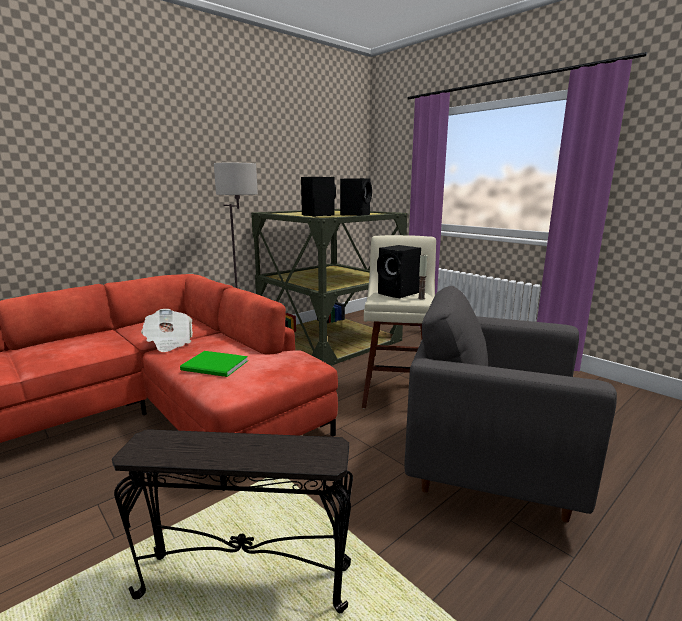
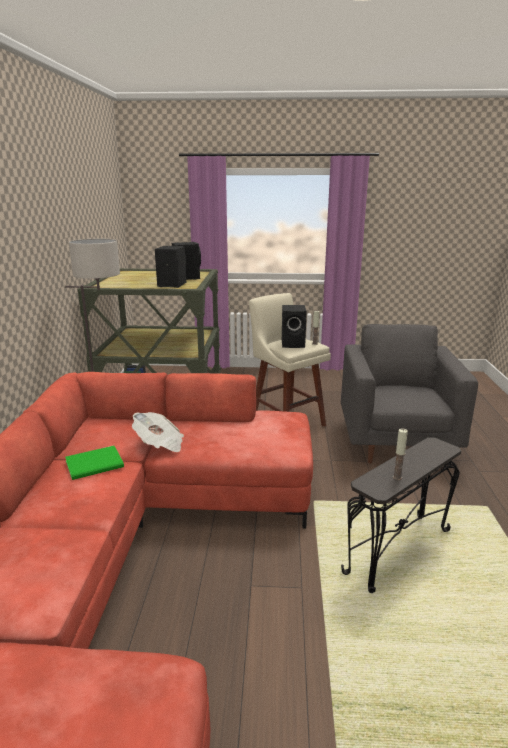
camera: 45 degrees left, 5 degrees up
(187, 452) = (397, 477): none -> candle
(215, 366) = (247, 442): green book -> green book (96, 464)
(489, 469) = (396, 442): grey armchair -> grey armchair turned 120 degrees clockwise

